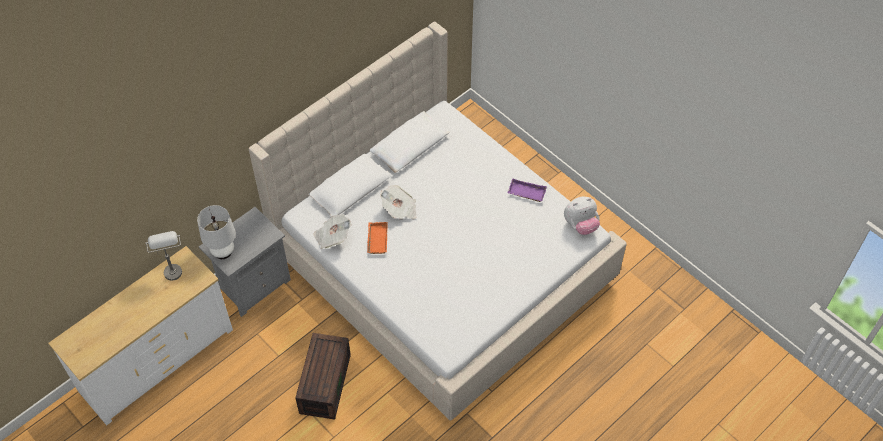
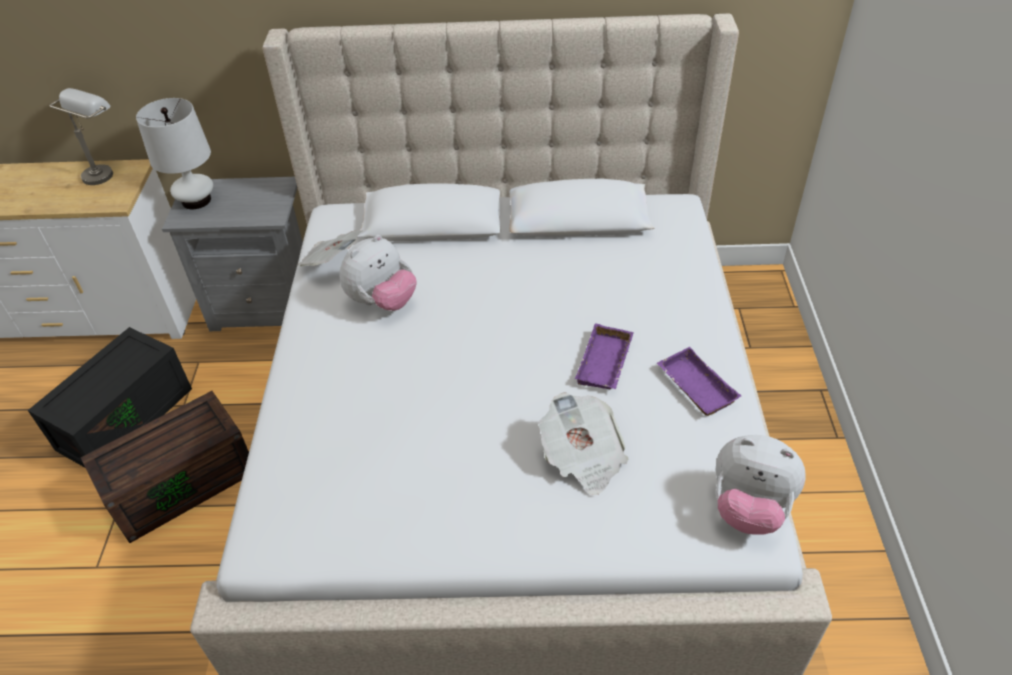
camera: 45 degrees right, 10 degrees down
(258, 380) = (125, 416): none -> black storage box
(376, 239) = (382, 301): orange tray -> plush toy
(399, 209) = (463, 285): newspaper -> newspaper (583, 457)
(488, 205) = (606, 363): none -> purple tray

